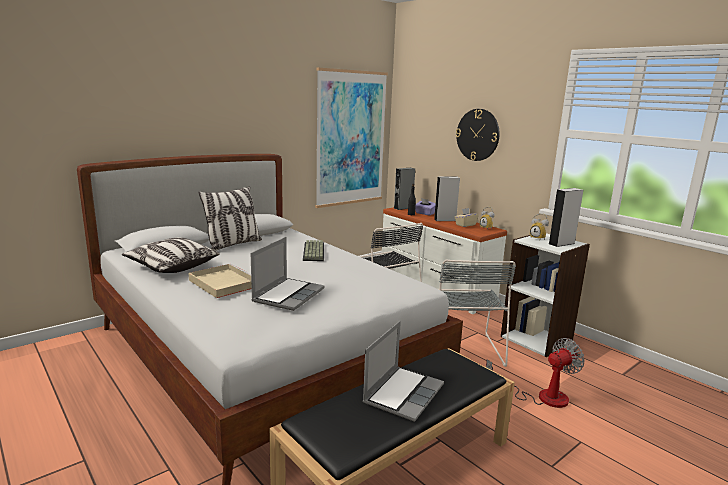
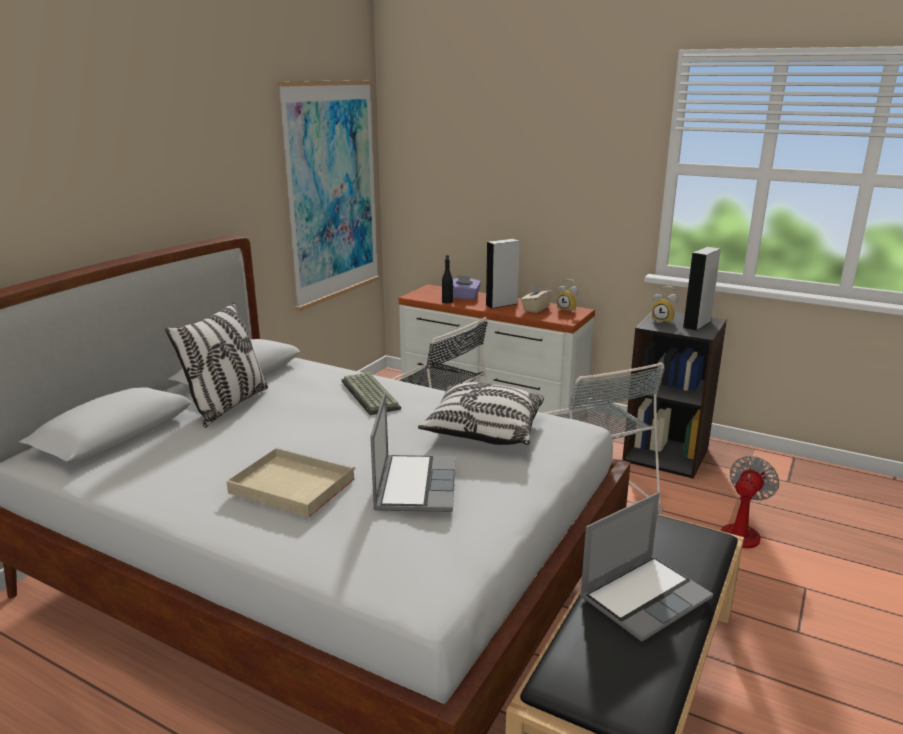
camera: 20 degrees left, 5 degrees up
(172, 267) = (166, 471): pillow -> pillow (484, 431)
(403, 208) = (425, 292): grey speaker -> none
(403, 393) = (644, 597): laptop -> laptop turned 45 degrees clockwise
(477, 135) = (536, 174): wall clock -> none
(537, 339) = (666, 454): white bookcase -> black bookcase

